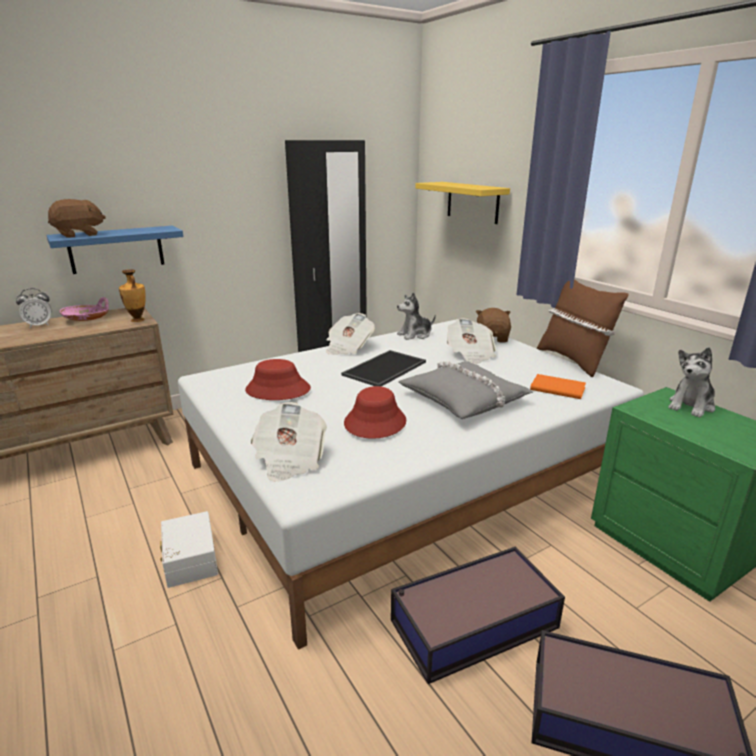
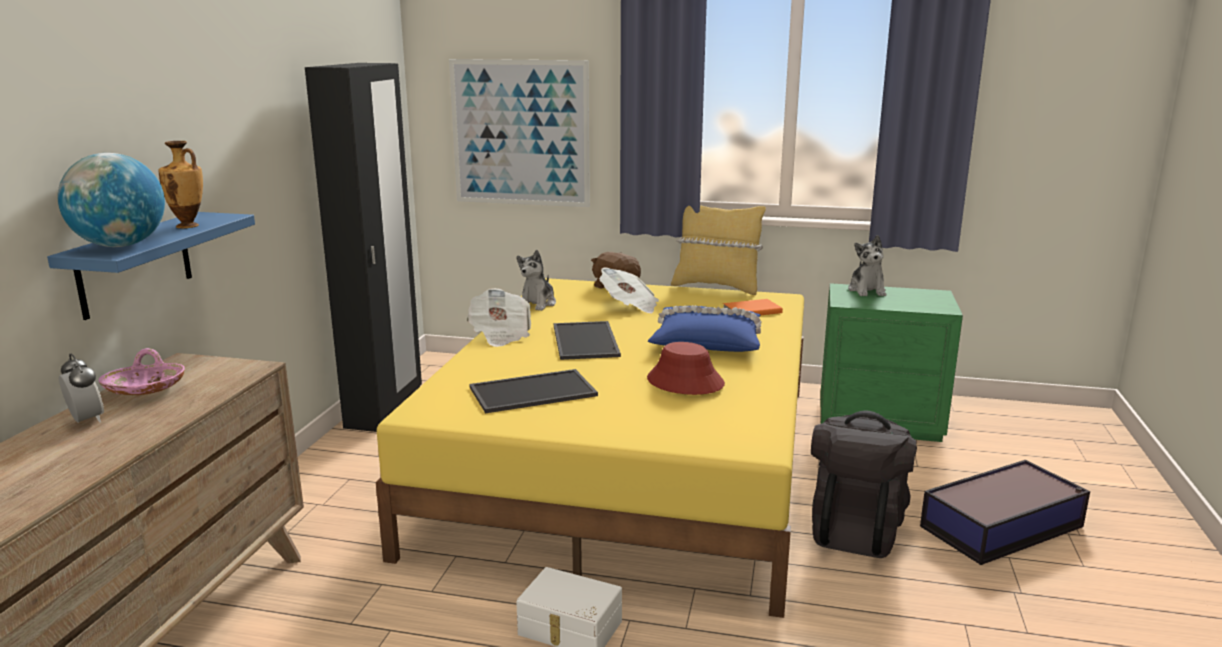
camera: 45 degrees left, 5 degrees down
(39, 325) = (86, 420): alarm clock -> alarm clock turned 60 degrees counterclockwise
(79, 235) = (120, 245): brown plush toy -> globe
(137, 320) = (241, 368): vase -> vase (188, 226)
(277, 390) = (532, 392): red hat -> tray
(289, 459) = (689, 432): newspaper -> none
(403, 475) = (630, 462): white bed -> yellow bed
(464, 399) = (707, 340): grey pillow -> blue pillow
(472, 202) = (520, 133): yellow shelf -> picture
(472, 624) = (855, 529): storage box -> black backpack
(573, 360) = (716, 287): brown pillow -> yellow pillow

